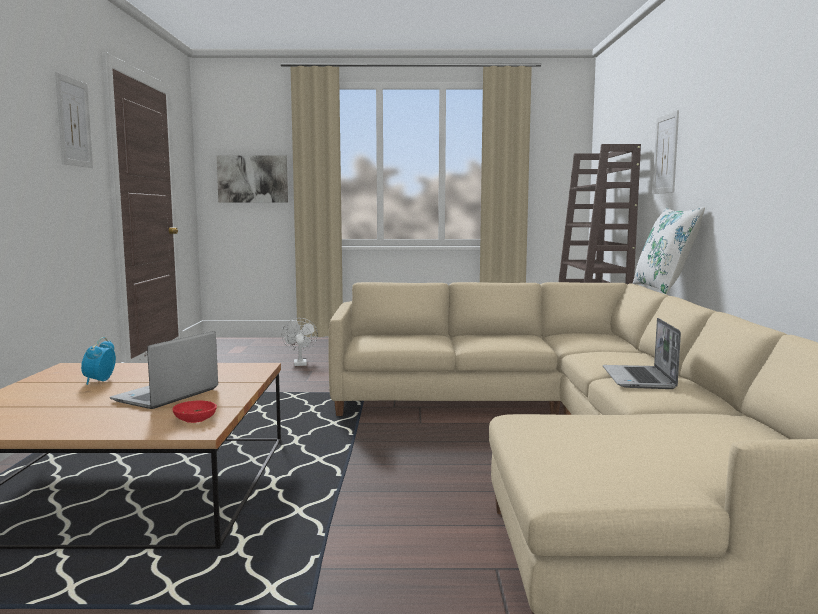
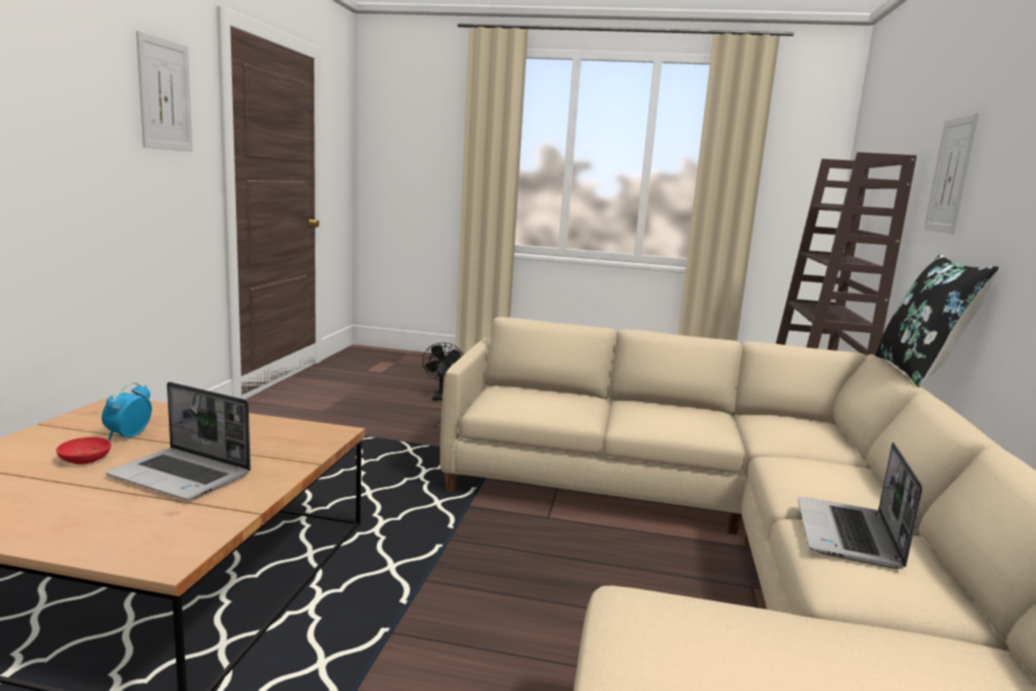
camera: 10 degrees right, 5 degrees up
(166, 395) = (182, 476): laptop -> laptop turned 105 degrees counterclockwise
(195, 419) = (182, 533): red bowl -> red bowl (86, 459)
(253, 179) = (417, 164): picture -> none
(299, 363) = (441, 396): white fan -> black fan
(663, 288) = (918, 373): white pillow -> black pillow

